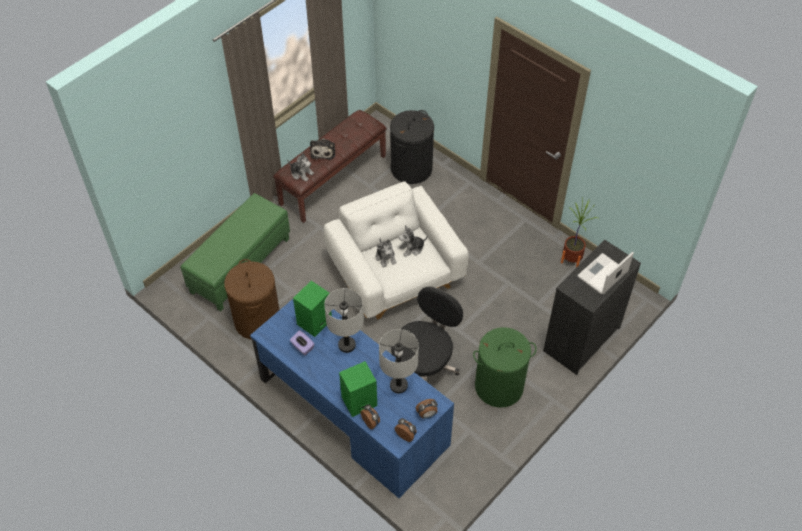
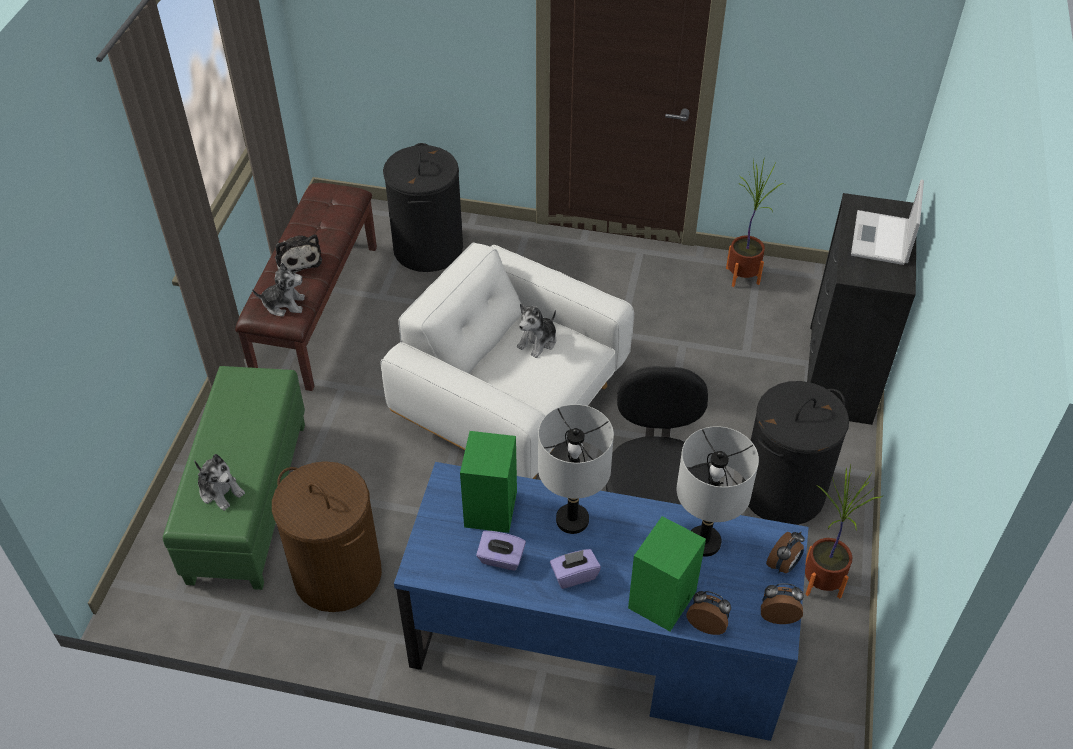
camera: 30 degrees left, 5 degrees down
(329, 370) = (574, 575): none -> purple tissue box
(385, 257) = (507, 371): plush toy -> plush toy (220, 491)
(483, 440) = (822, 582): none -> potted plant
(499, 386) = (782, 492): green laundry basket -> black laundry basket

